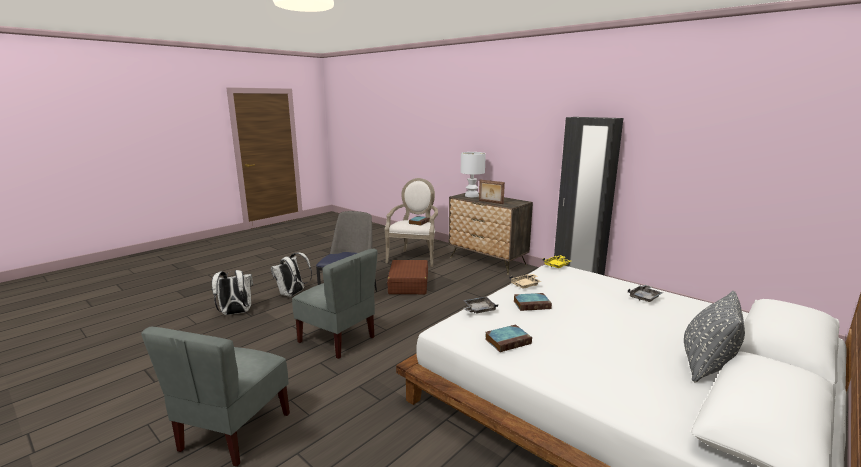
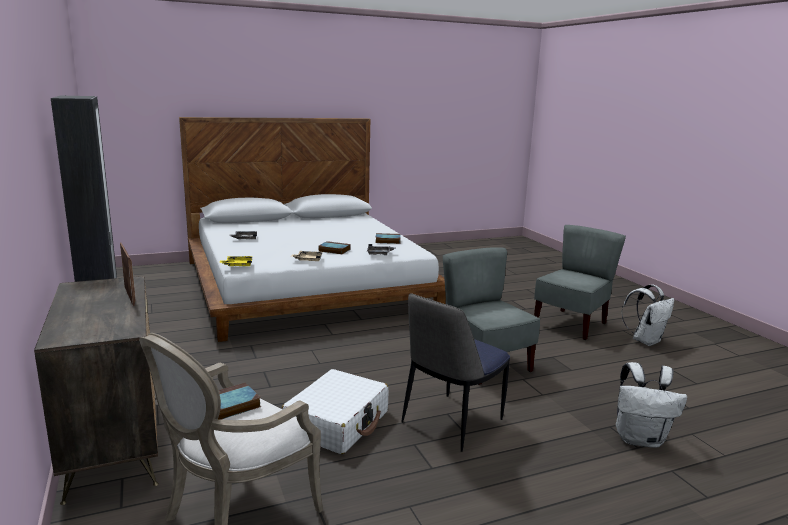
camera: 155 degrees left, 0 degrees up
(292, 294) = (552, 458): white backpack -> white backpack (645, 341)
(408, 284) = (337, 423): brown suitcase -> white suitcase
(472, 196) = (94, 326): white table lamp -> none
(706, 365) = (304, 222): grey pillow -> none

